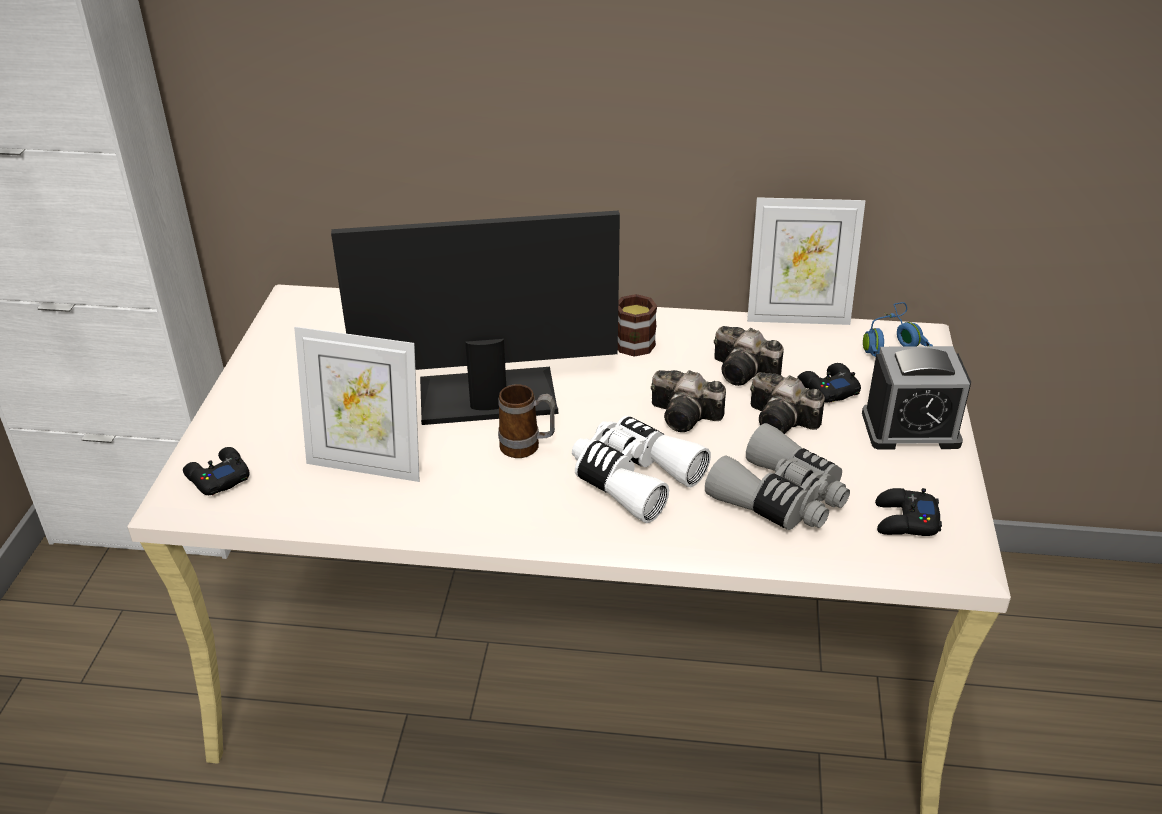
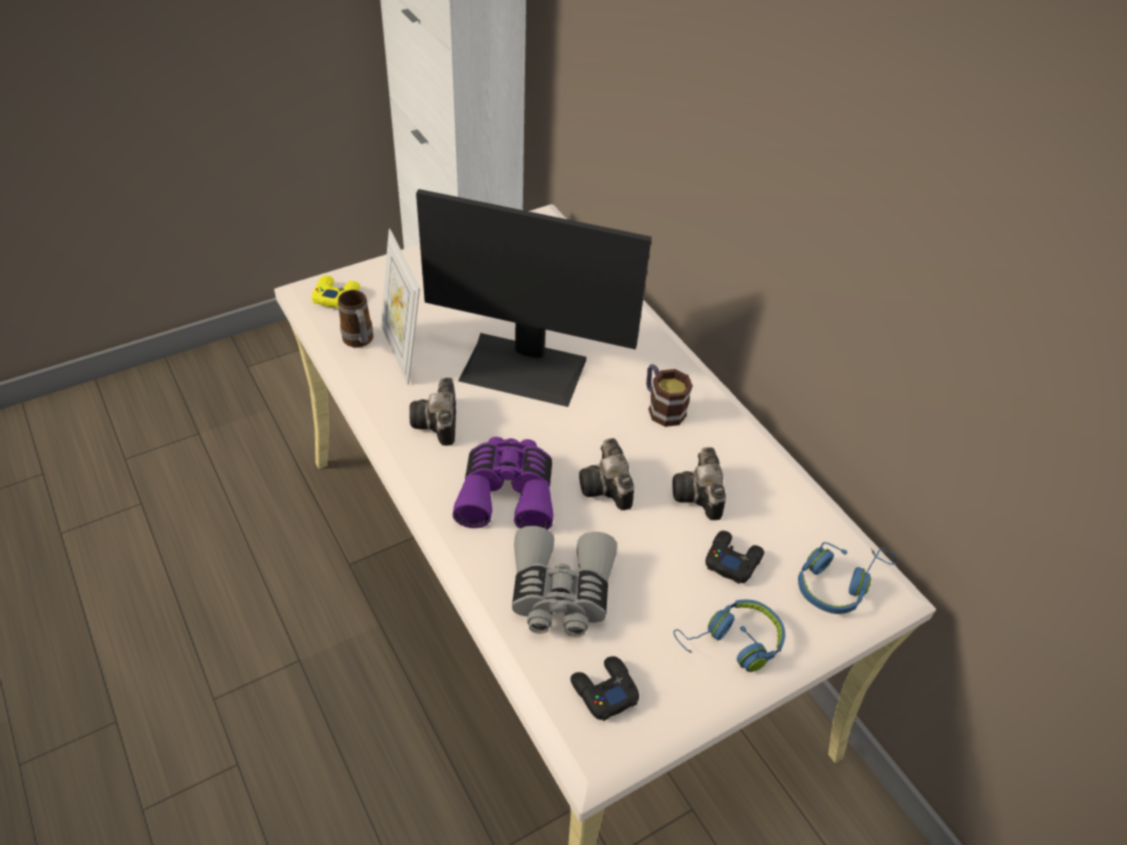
camera: 50 degrees right, 10 degrees up
(217, 477) = (335, 296): black game controller -> yellow game controller
(486, 397) = (524, 368): monitor -> monitor turned 150 degrees clockwise
(527, 448) = (489, 418): mug -> mug (360, 342)
(633, 478) = (507, 493): white binoculars -> purple binoculars
(784, 422) = (659, 551): camera -> camera (438, 424)
(797, 317) = (814, 494): picture frame -> none
(910, 429) = (732, 643): alarm clock -> blue headphones

